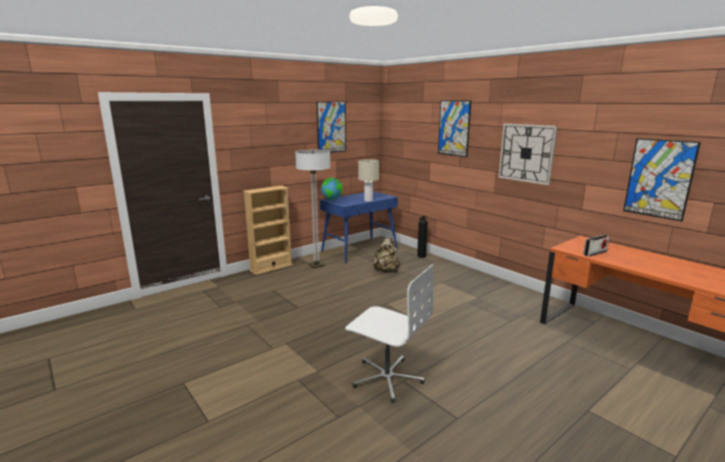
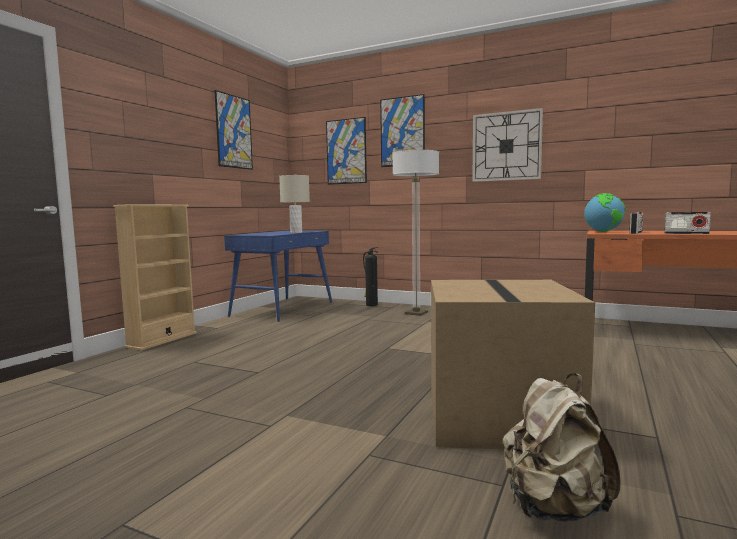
camera: 25 degrees left, 10 degrees down
(316, 265) = (236, 328): floor lamp -> floor lamp (416, 313)
(332, 199) = (242, 234): globe -> globe (603, 231)
(386, 271) = (345, 321): beige backpack -> beige backpack (553, 508)
(387, 378) = (501, 418): white office chair -> cardboard box
(627, 266) = (686, 233): none -> radio
(659, 178) = (670, 148): picture -> picture (346, 151)

